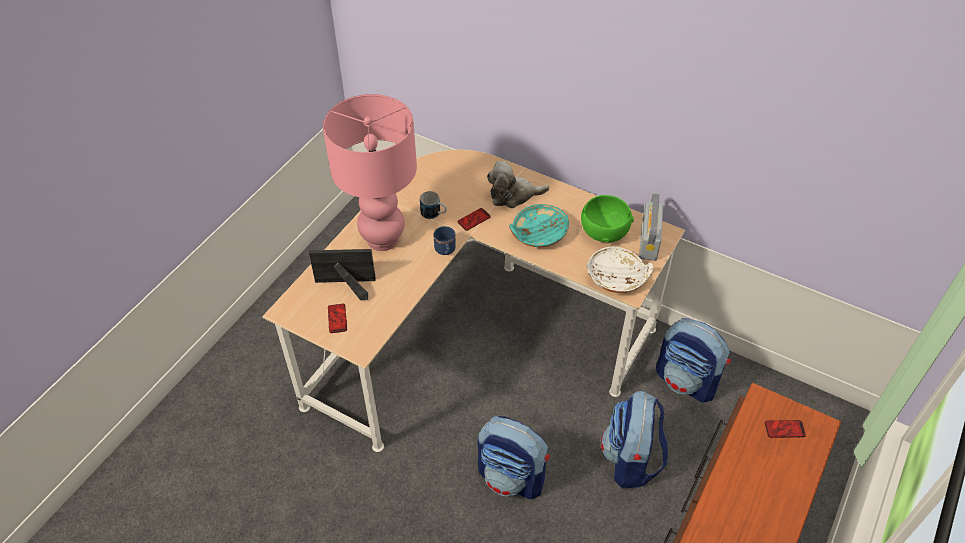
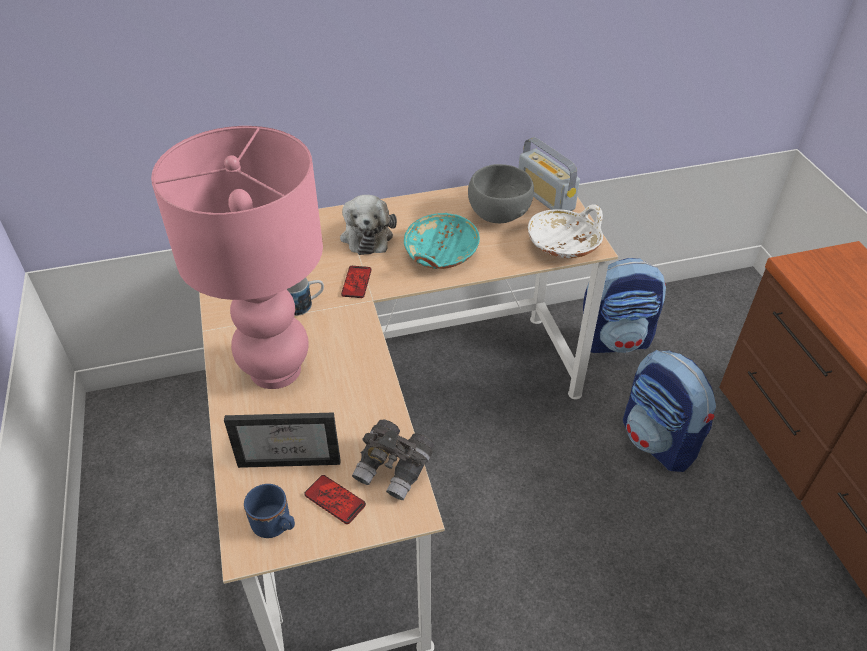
camera: 45 degrees left, 5 degrees down
(343, 285) = (292, 455): picture frame -> picture frame turned 135 degrees counterclockwise
(376, 326) = (394, 469): none -> grey binoculars
(445, 251) = (367, 332): blue mug -> blue mug (276, 526)
(512, 477) = (589, 549): backpack -> none
(513, 195) = (367, 235): plush toy -> plush toy turned 45 degrees counterclockwise
(604, 232) = (498, 214): green bowl -> grey bowl
(784, 429) = (841, 275): phone -> none

